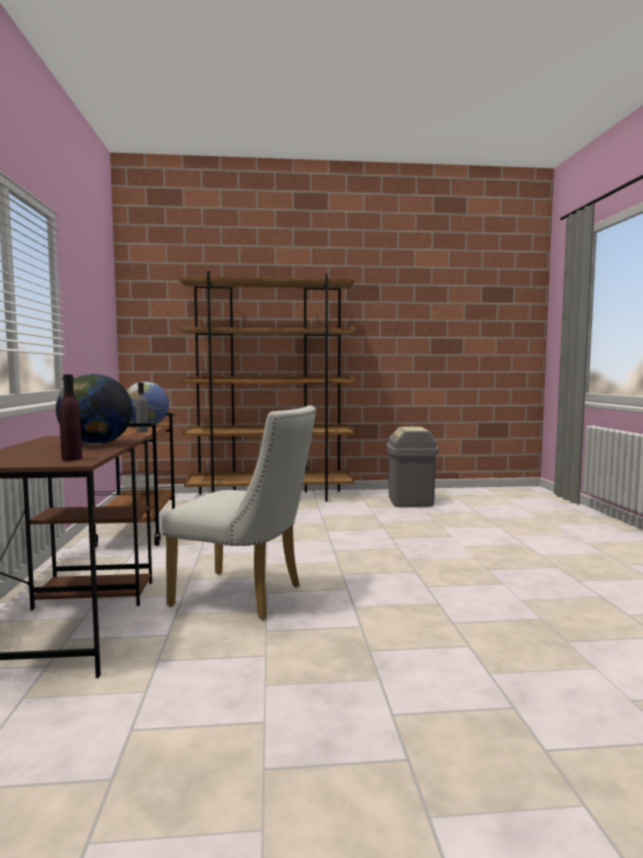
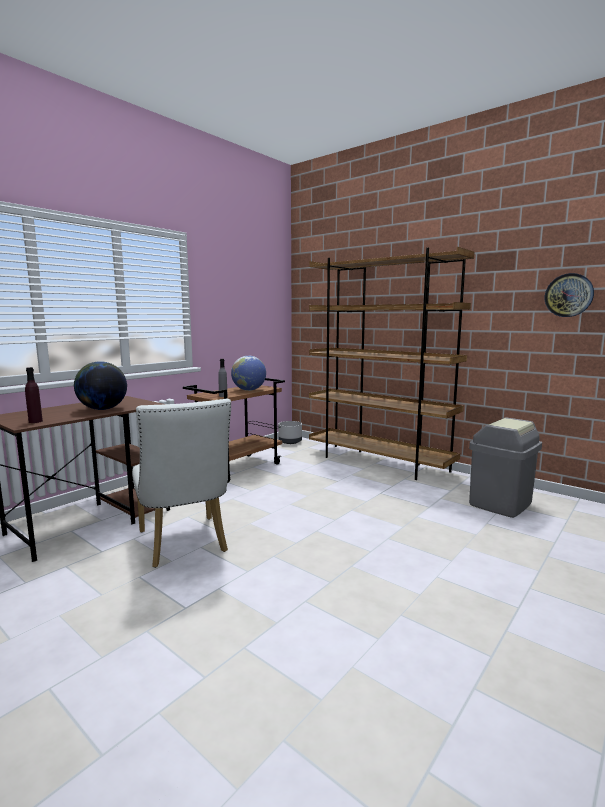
camera: 45 degrees right, 5 degrees up
(422, 324) = (568, 295): none -> wall clock

